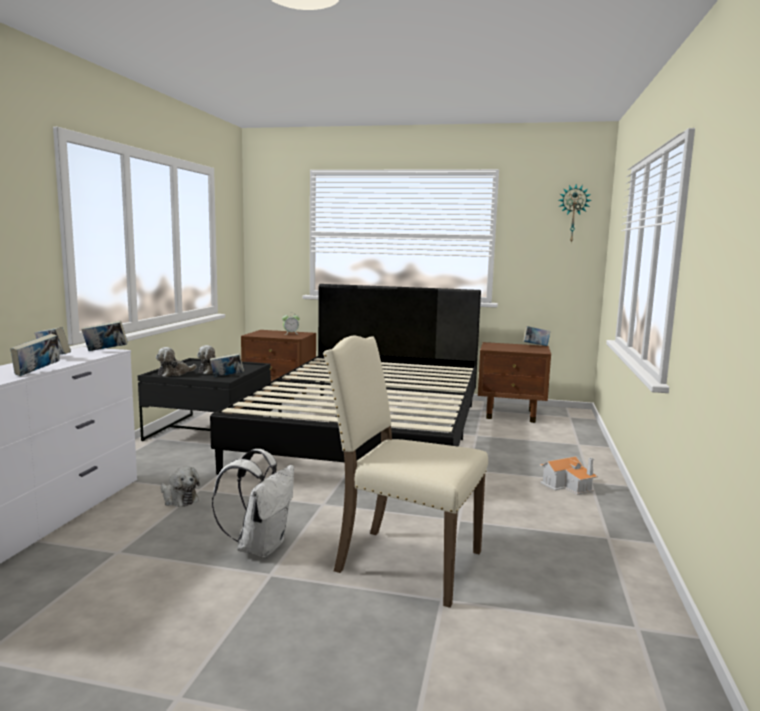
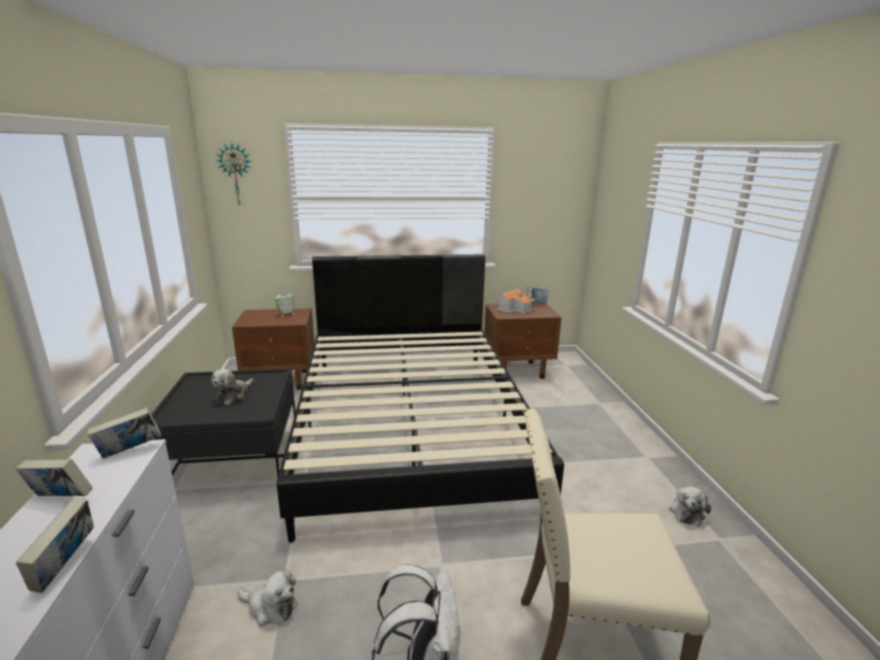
camera: 20 degrees left, 10 degrees up
(174, 373) = (186, 411): plush toy -> plush toy (686, 512)
(227, 377) = (258, 405): book -> none
(568, 485) = (634, 467): toy house -> toy house (515, 309)
(573, 213) = (564, 173): wall clock -> wall clock (236, 175)

